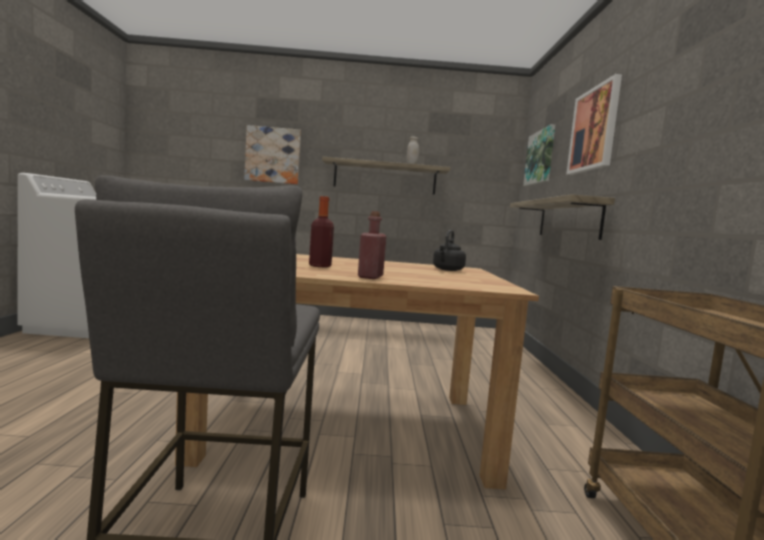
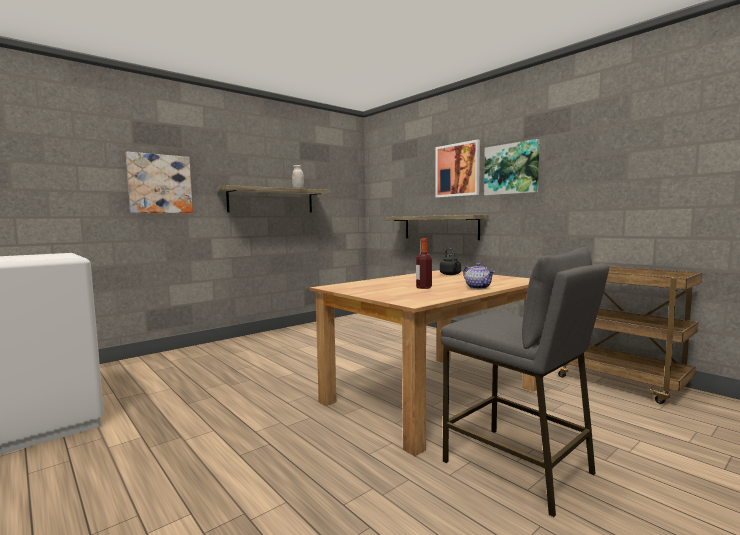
camera: 40 degrees left, 0 degrees up
(370, 277) = (478, 287): red bottle -> teapot
(540, 157) = (393, 182): picture -> picture (511, 169)

